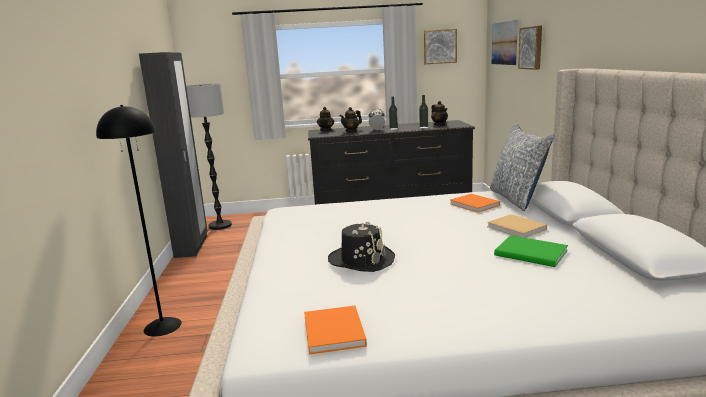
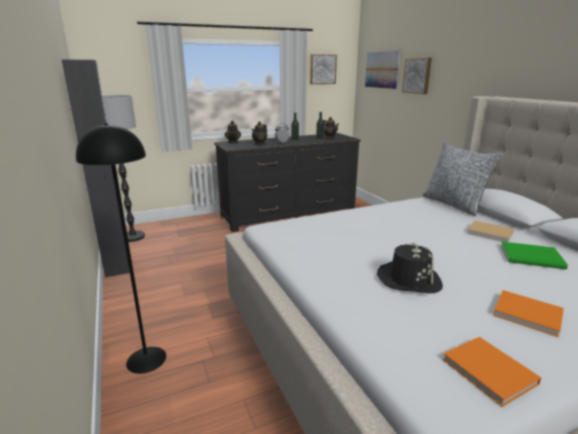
camera: 20 degrees left, 5 degrees up
(475, 205) = (430, 212): orange book -> orange book (529, 315)

